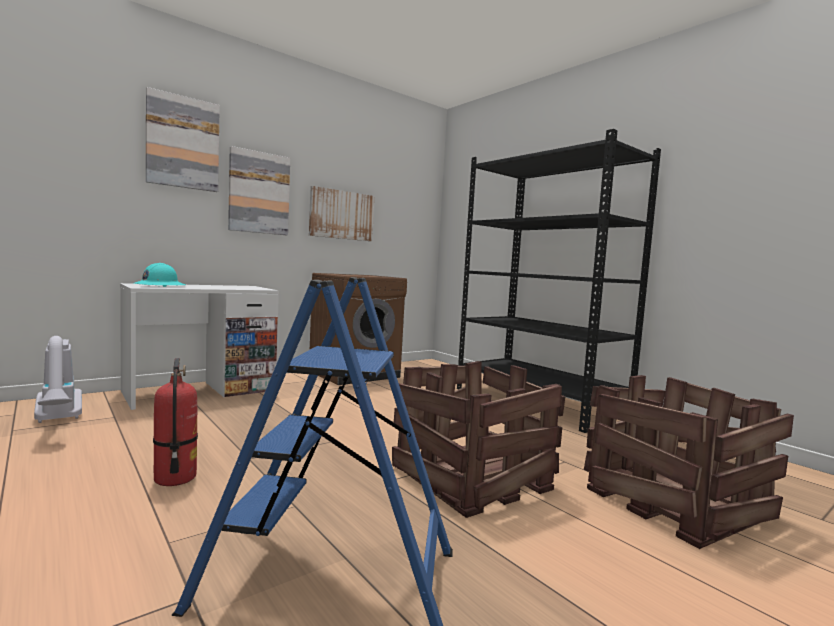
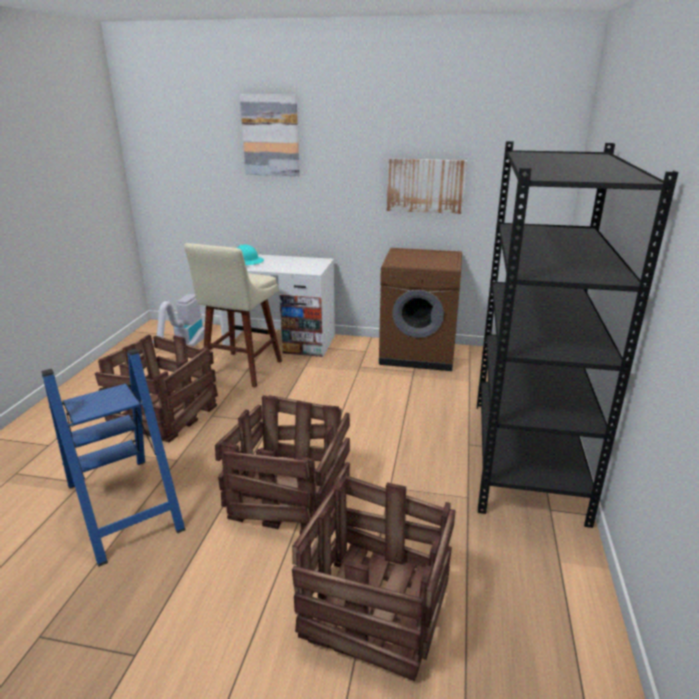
camera: 50 degrees right, 20 degrees up
(174, 478) = (165, 414): fire extinguisher -> crate
(201, 418) = (241, 370): none -> beige stool
(259, 193) = (336, 172): picture -> none

